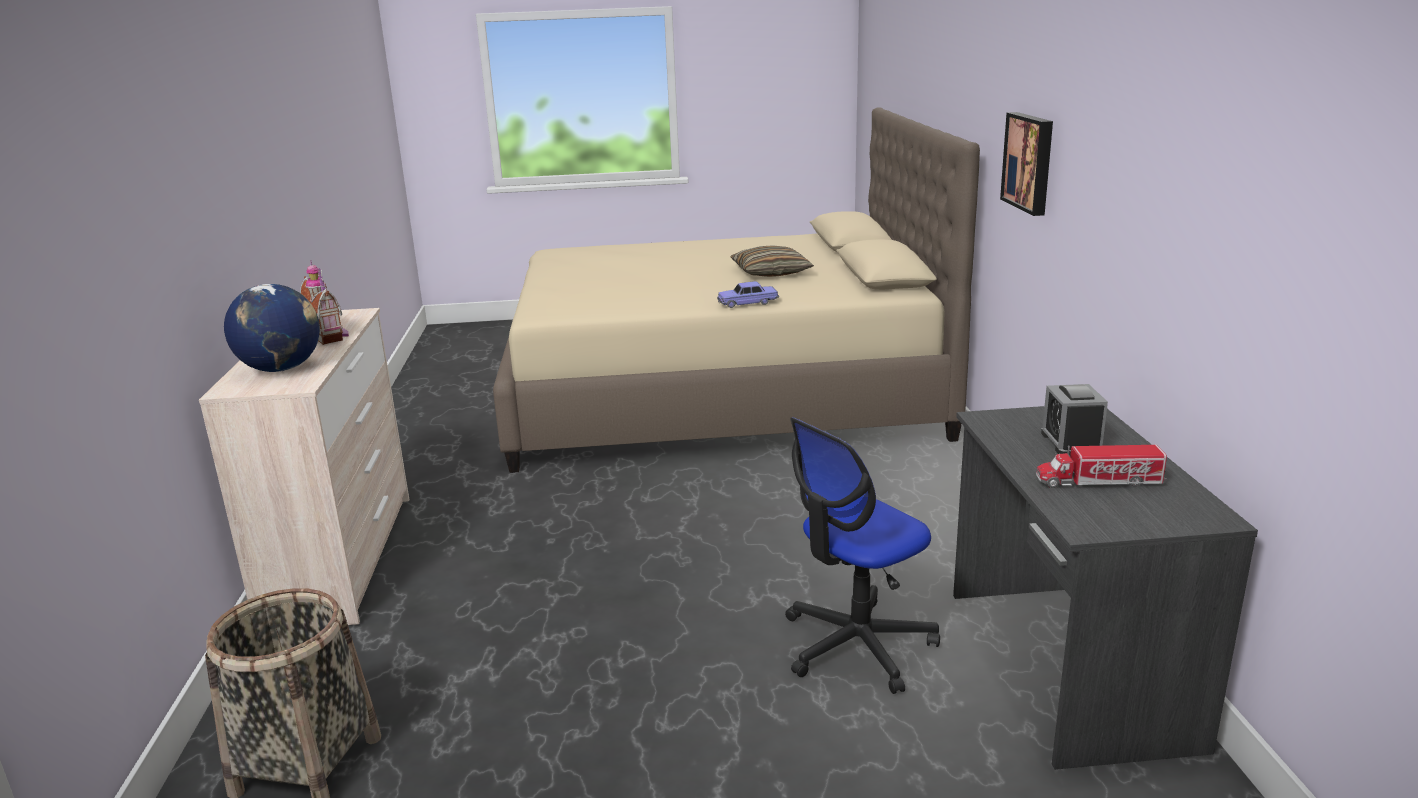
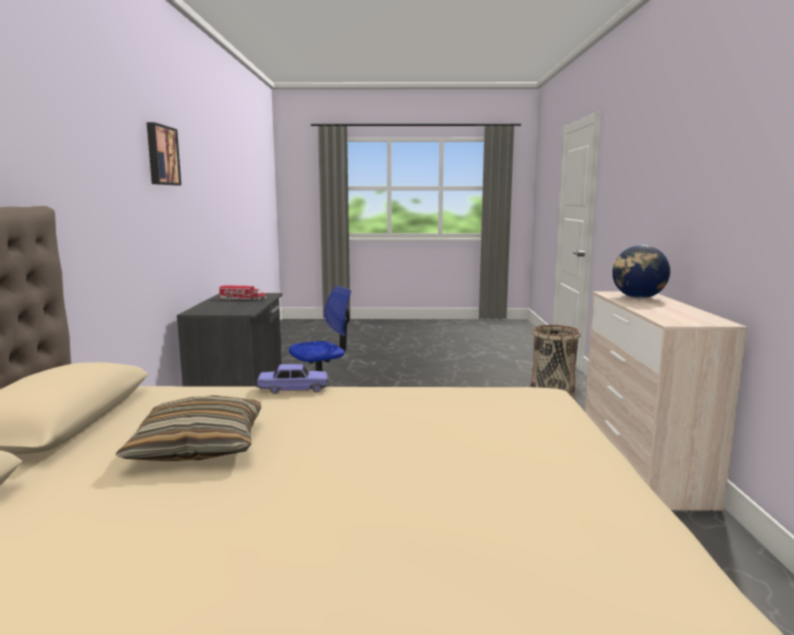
camera: 175 degrees left, 10 degrees down
(330, 336) = (651, 310): toy house -> none
(1030, 162) = (90, 209): picture -> picture (161, 155)
(1071, 443) = (227, 306): alarm clock -> none

